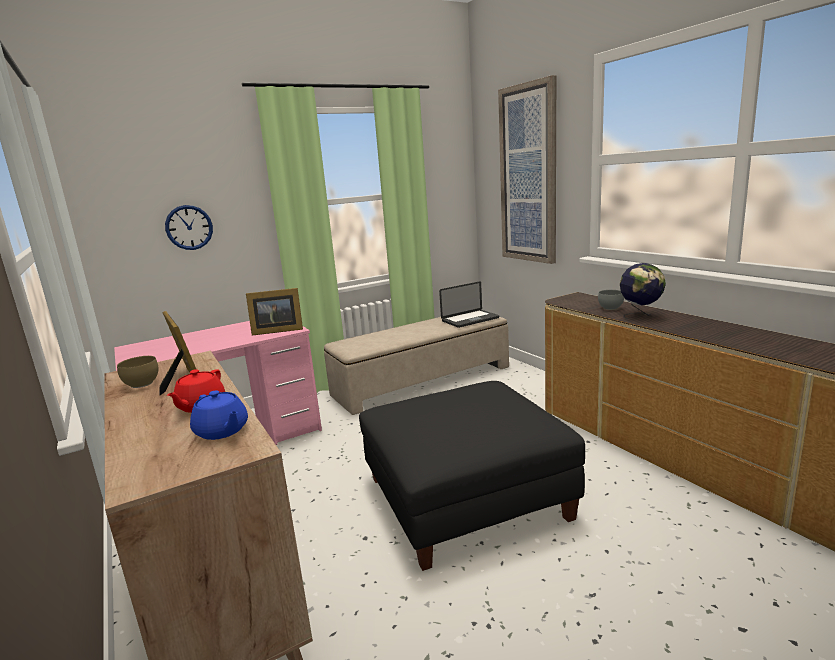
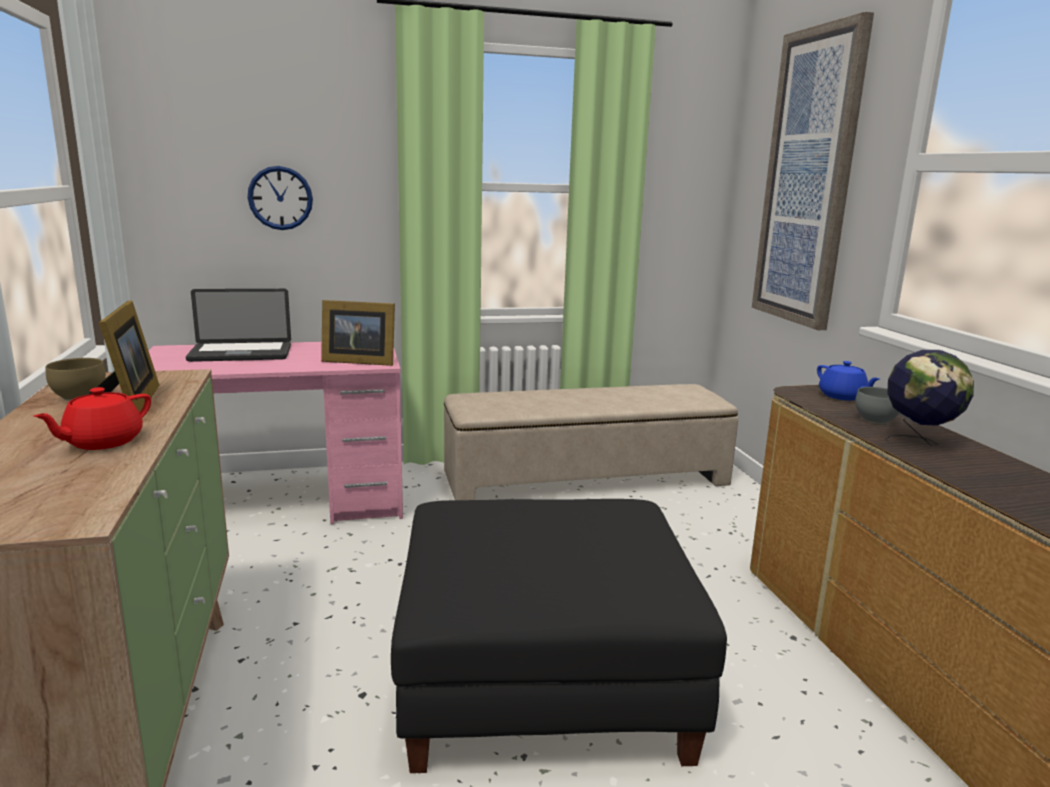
camera: 15 degrees right, 0 degrees up
(222, 431) = (80, 484): blue teapot -> blue teapot (842, 396)
(470, 319) = (677, 398): laptop -> laptop (241, 354)

